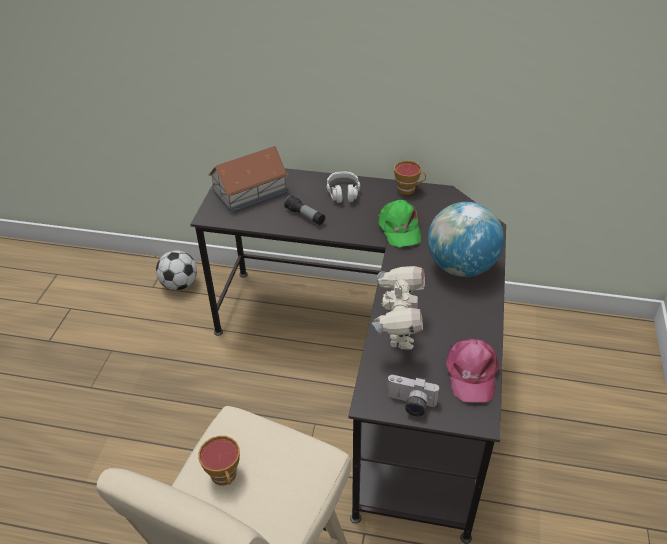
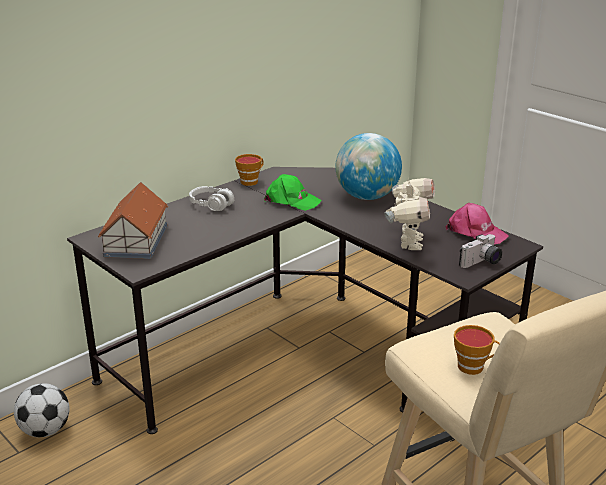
camera: 55 degrees left, 15 degrees down
(305, 216) = (214, 229): flashlight -> none
(398, 335) = (408, 243): toy robot -> toy robot turned 60 degrees clockwise

